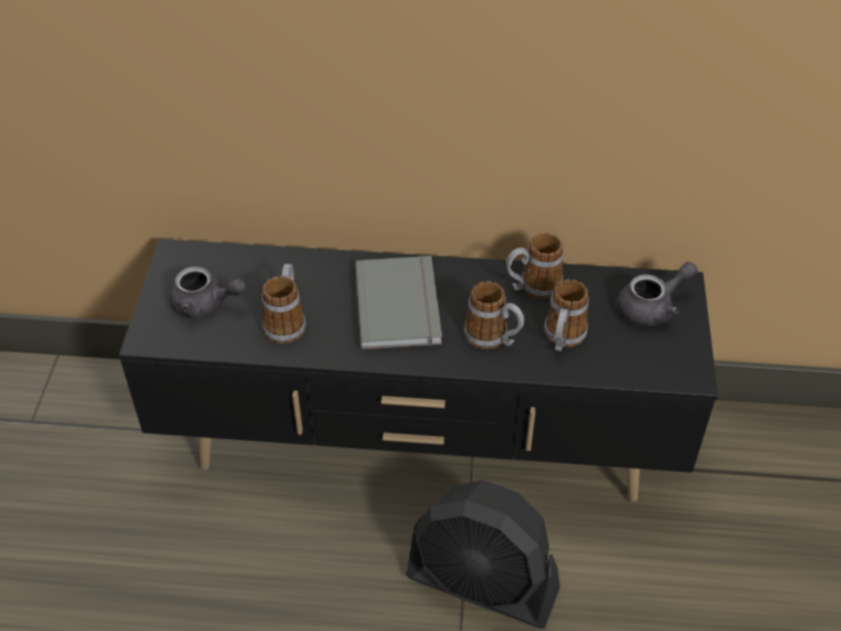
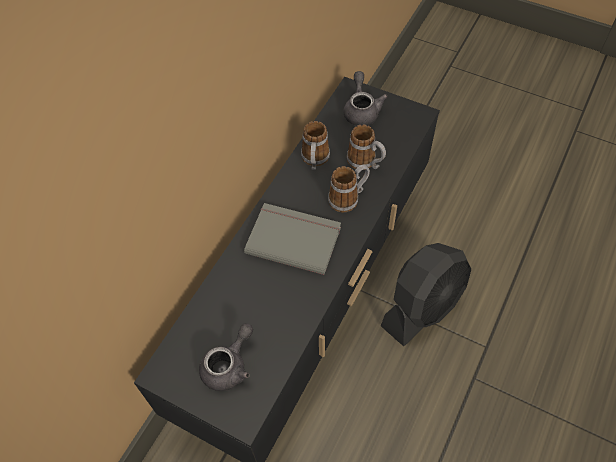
camera: 65 degrees left, 10 degrees up
(287, 321) = (274, 314): mug -> none

